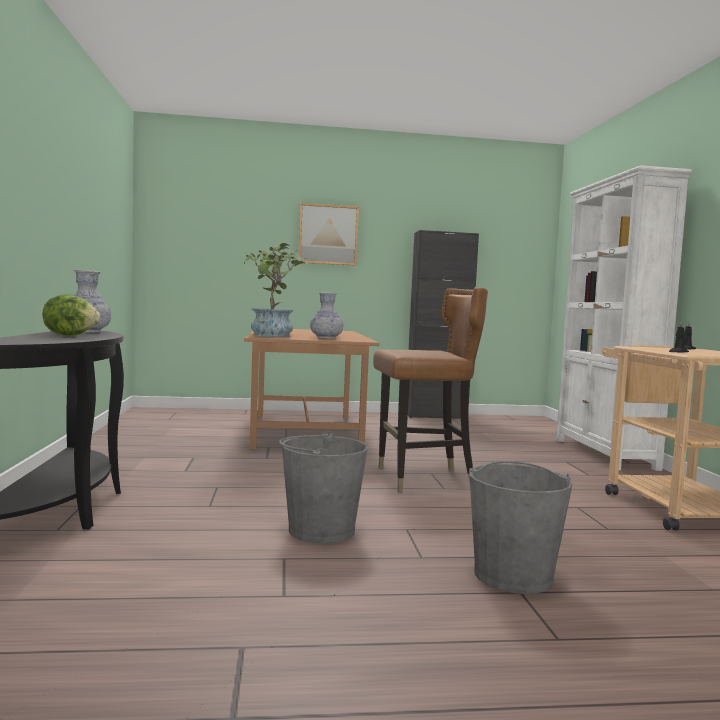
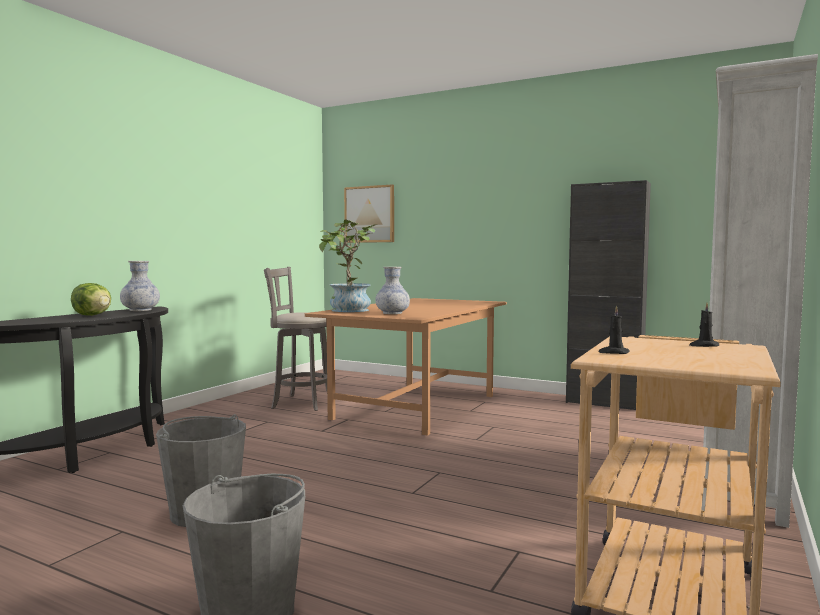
camera: 35 degrees right, 0 degrees up
(184, 438) = (299, 402): none -> grey stool
(328, 234) = (485, 199): picture -> picture (369, 214)
(423, 479) = (414, 478): brown chair -> none

